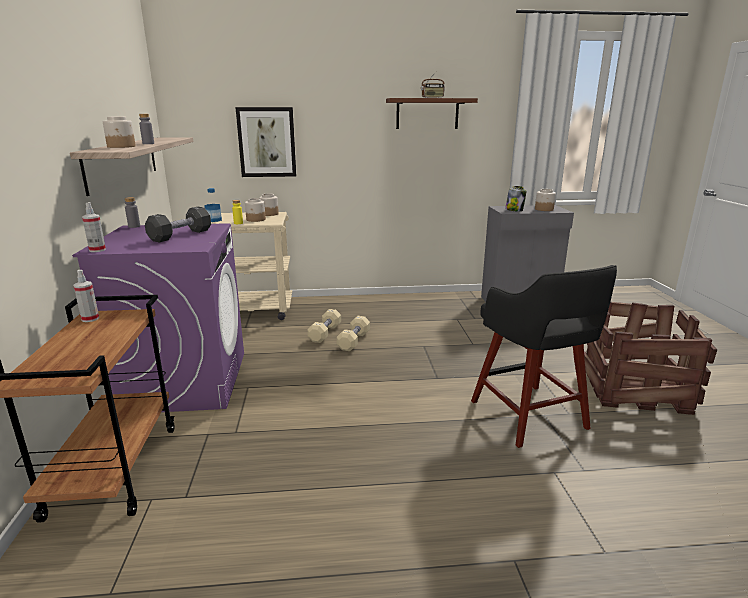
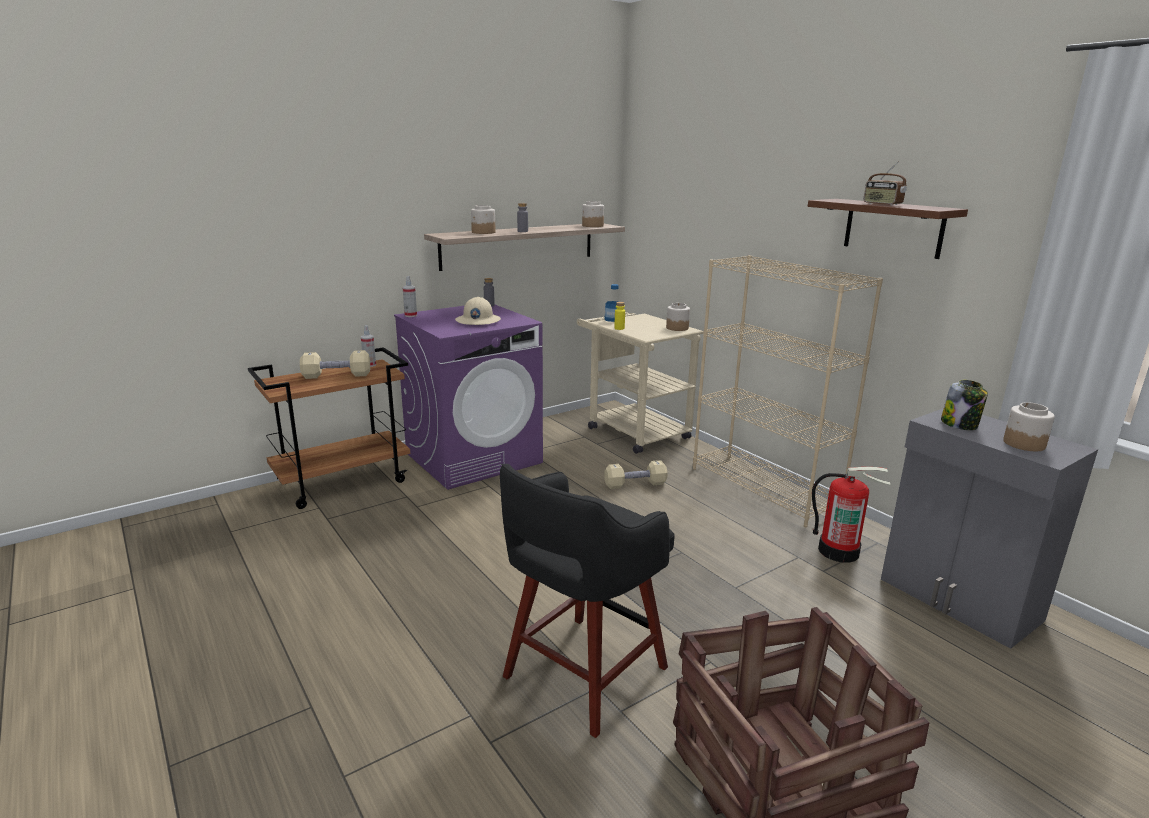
camera: 60 degrees right, 0 degrees up
(181, 235) = (477, 321): black dumbbell -> beige hard hat
(256, 219) = (644, 330): jar -> jar (592, 226)
(267, 142) = (700, 241): picture -> none
(354, 341) = (638, 505): beige dumbbell -> beige dumbbell (337, 375)
(378, 302) = (764, 488): none -> beige bookcase
(460, 309) = (839, 551): none -> fire extinguisher

